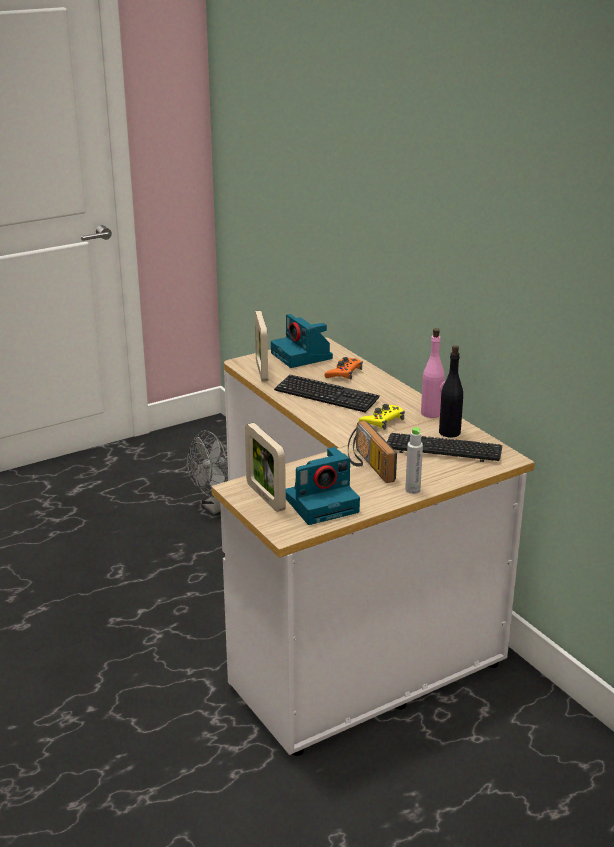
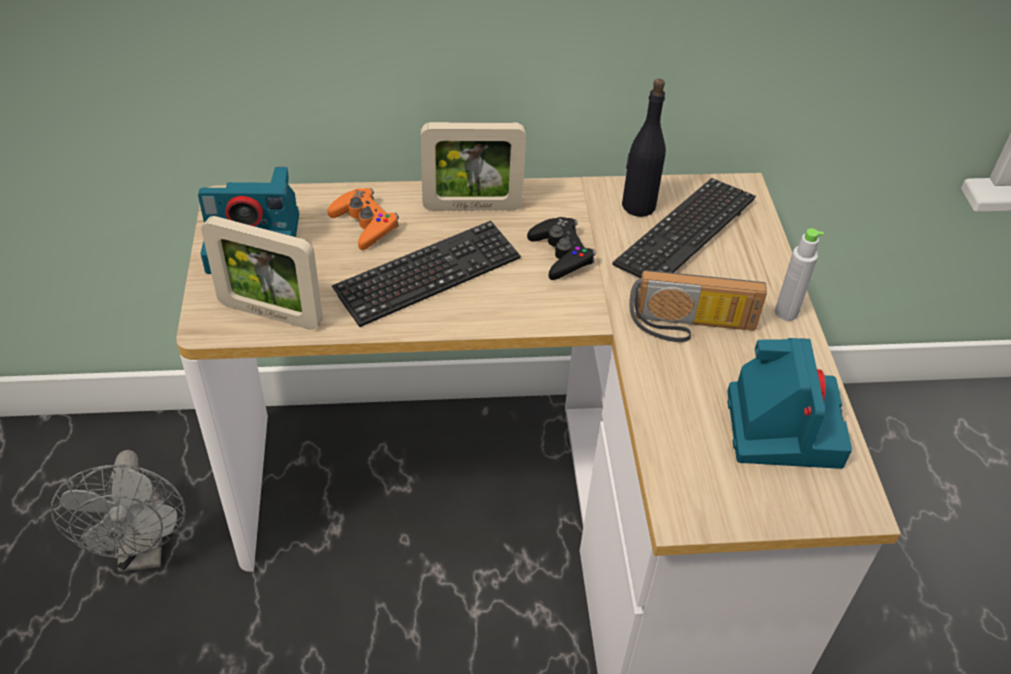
camera: 65 degrees left, 20 degrees up
(265, 497) = (733, 486): picture frame -> picture frame (472, 207)
(382, 421) = (561, 253): yellow game controller -> black game controller
(431, 413) = (569, 196): pink bottle -> none

